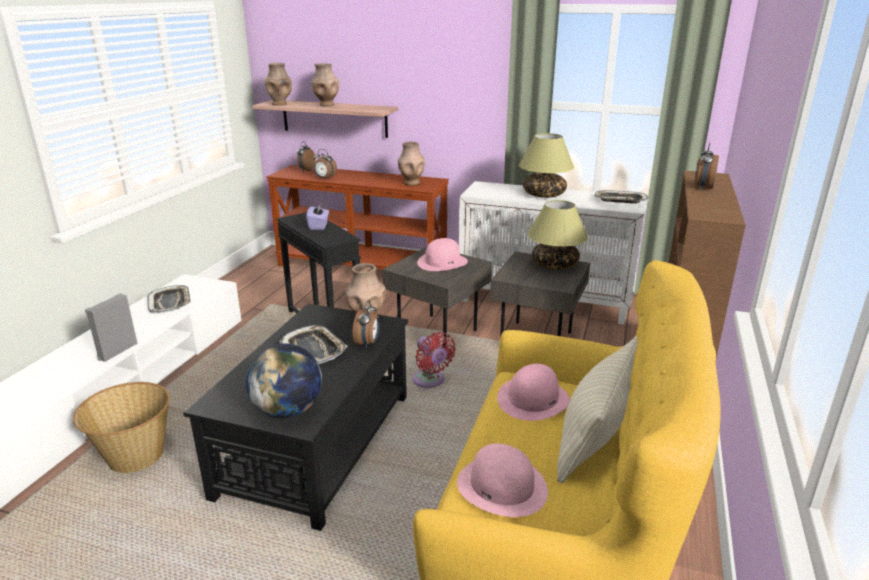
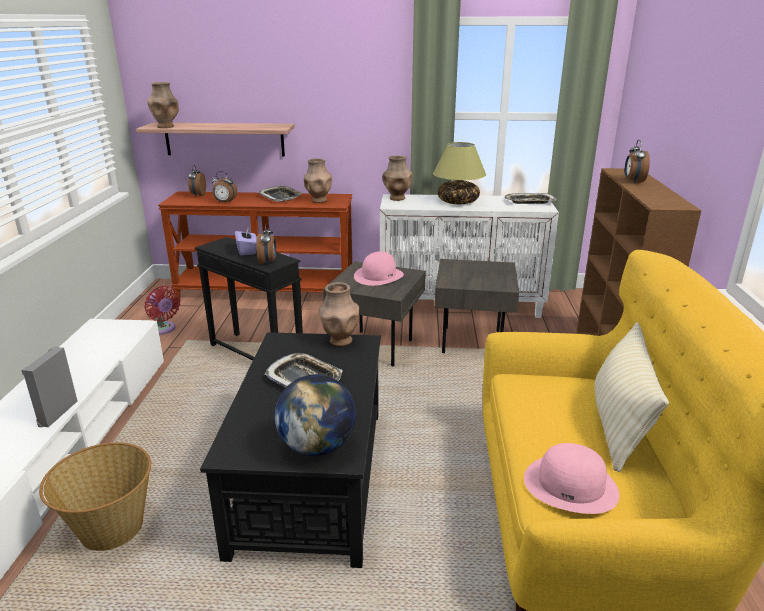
camera: 15 degrees left, 0 degrees up
(170, 303) = (92, 351): tray -> tray (281, 197)
(326, 105) = (218, 125): brown vase -> brown vase (397, 198)
(367, 343) = (356, 364): alarm clock -> alarm clock (268, 262)
(430, 381) = (393, 396): red fan -> red fan (163, 329)
(533, 399) = (543, 396): pink hat -> none
(554, 265) = (485, 268): table lamp -> none

